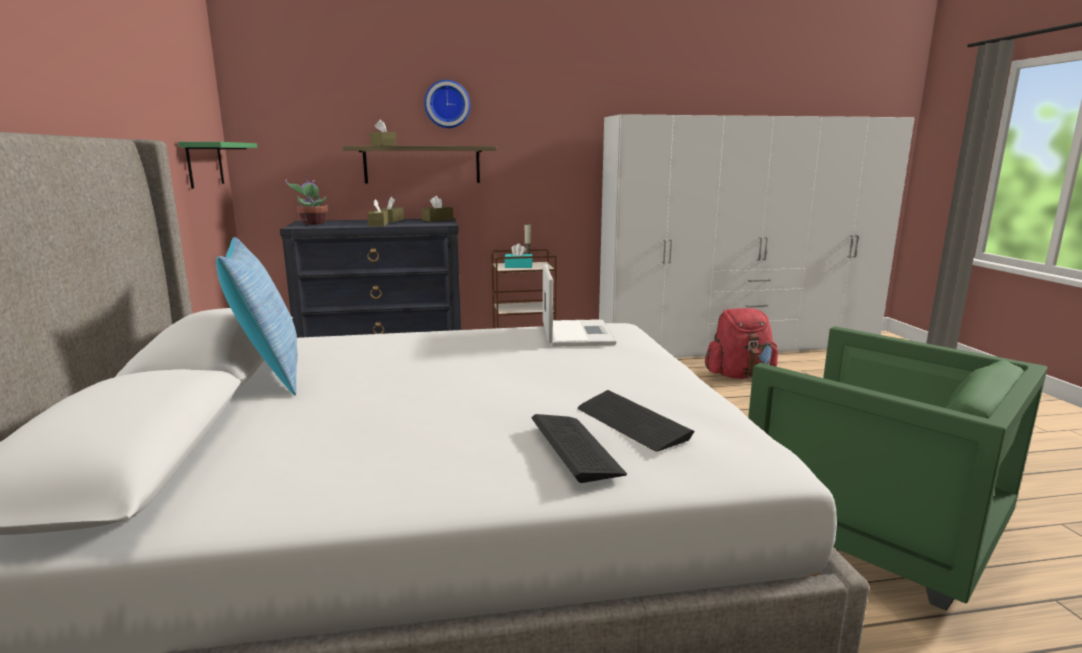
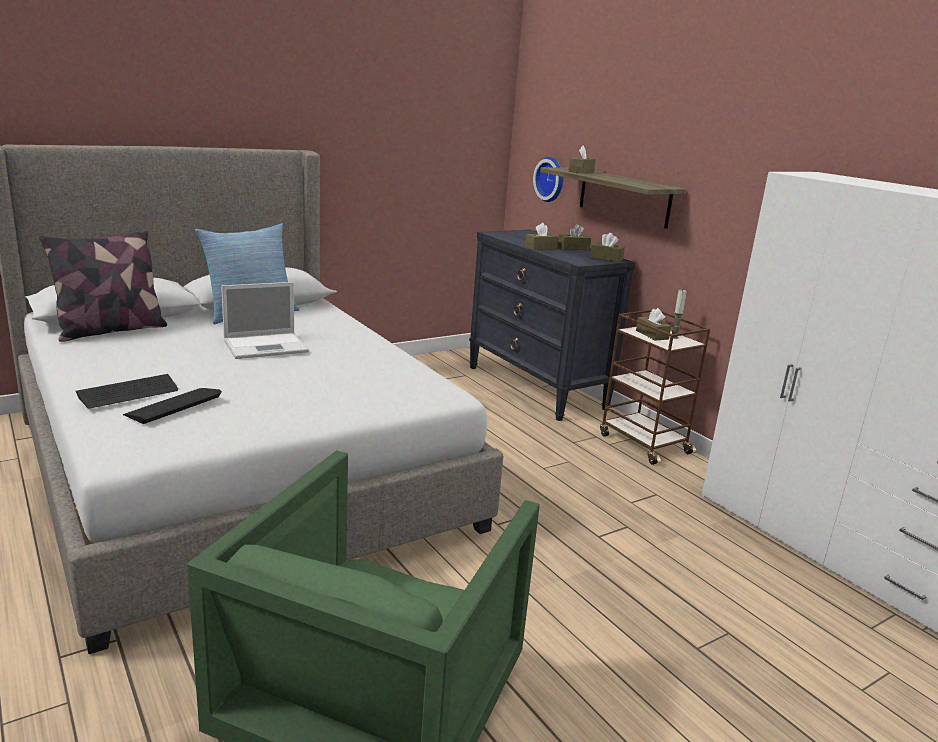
camera: 65 degrees right, 5 degrees up
(205, 164) = (456, 169): green shelf -> none
(225, 468) = (111, 330): none -> pillow
(312, 223) = (517, 234): potted plant -> none
(447, 104) = (655, 134): wall clock -> wall clock (551, 179)
(518, 266) = (652, 335): turquoise tissue box -> brown tissue box
(576, 333) = (402, 379): laptop -> laptop (267, 346)
(739, 375) = (779, 602): red backpack -> none

